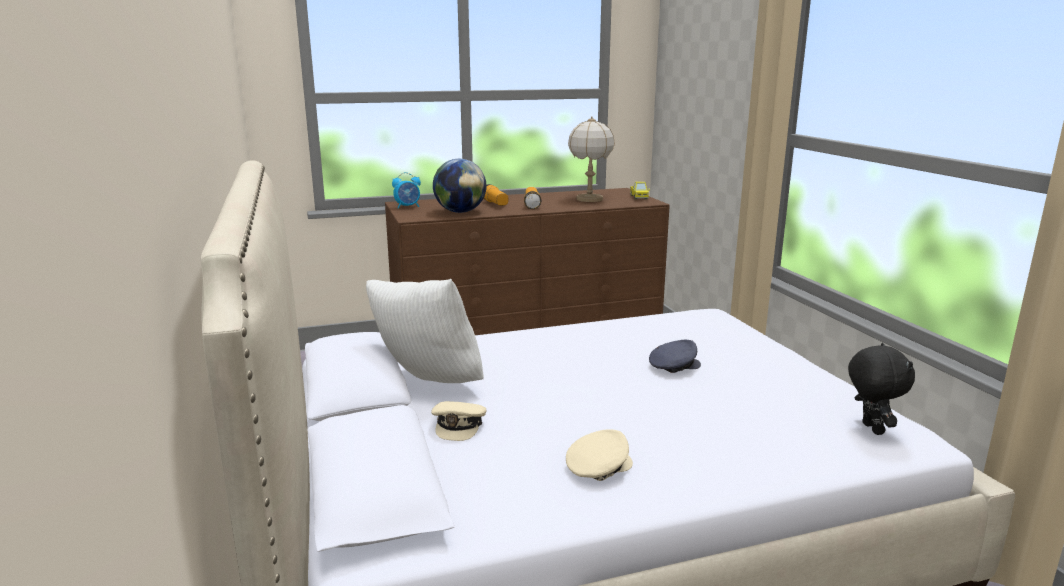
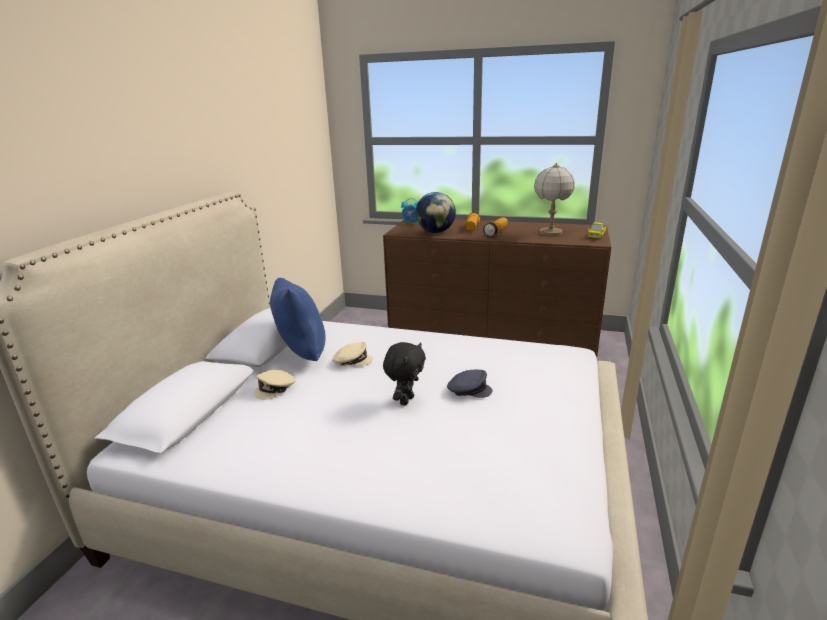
camera: 35 degrees right, 5 degrees up
(427, 384) = (300, 354): white pillow -> blue pillow
(598, 467) = (300, 448): beige cap -> beige cap (352, 360)
(870, 428) = (539, 503): black plush toy -> black plush toy (406, 400)

